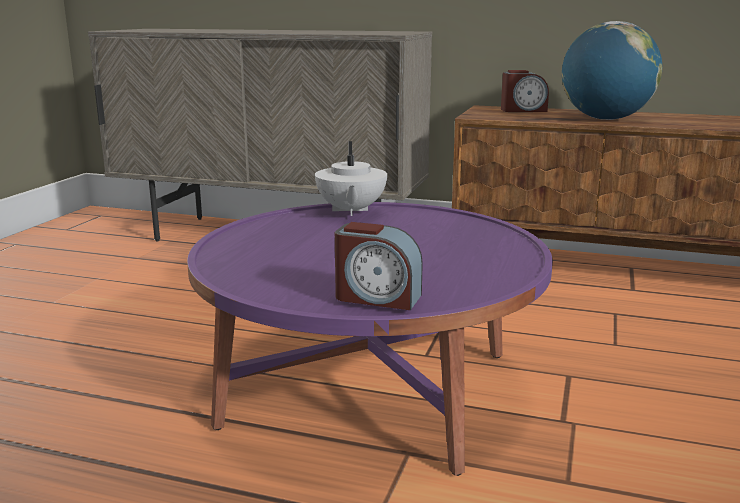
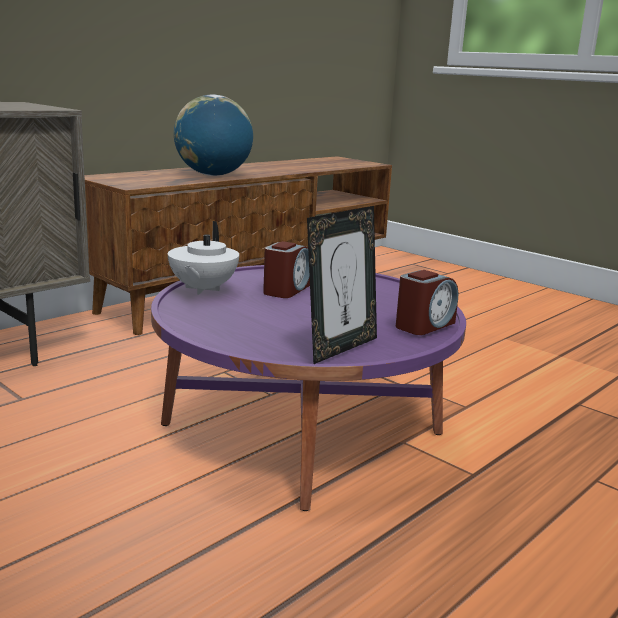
camera: 65 degrees left, 0 degrees up
(251, 275) = (340, 348): none -> picture frame
(350, 211) = (202, 289): white teapot -> white teapot turned 75 degrees clockwise
(523, 110) = (133, 175): alarm clock -> alarm clock (286, 290)

